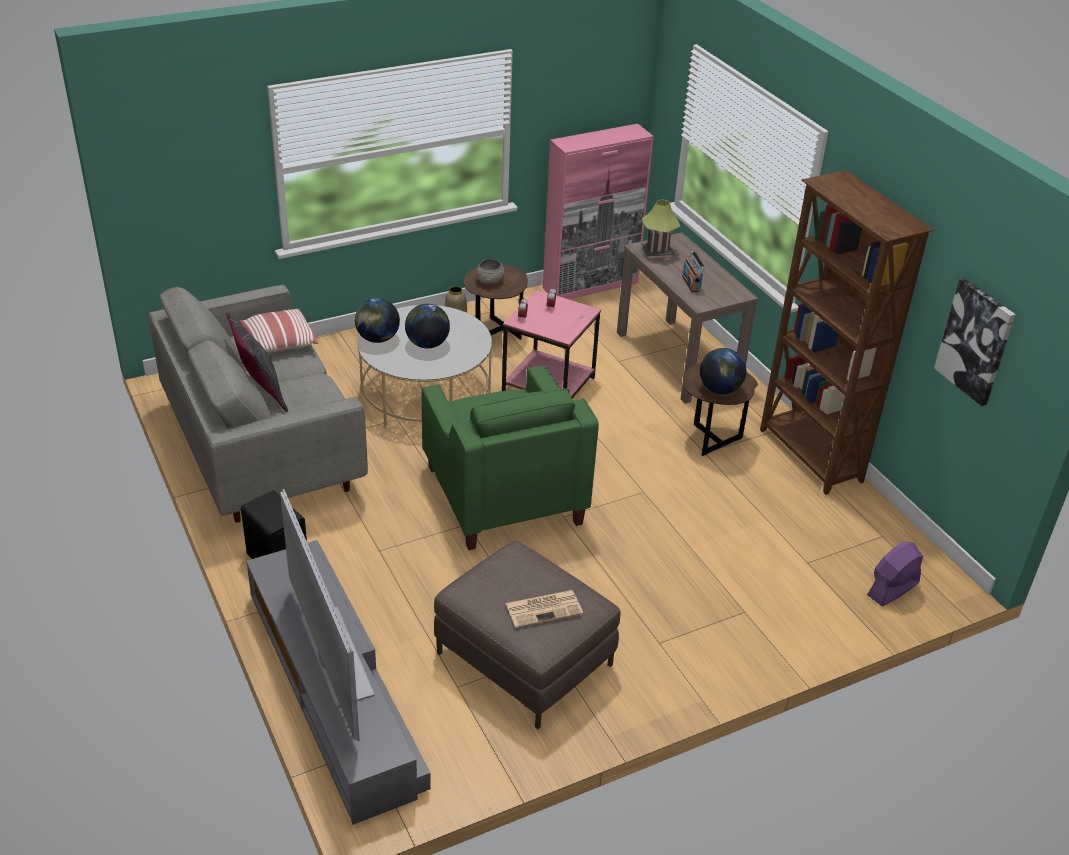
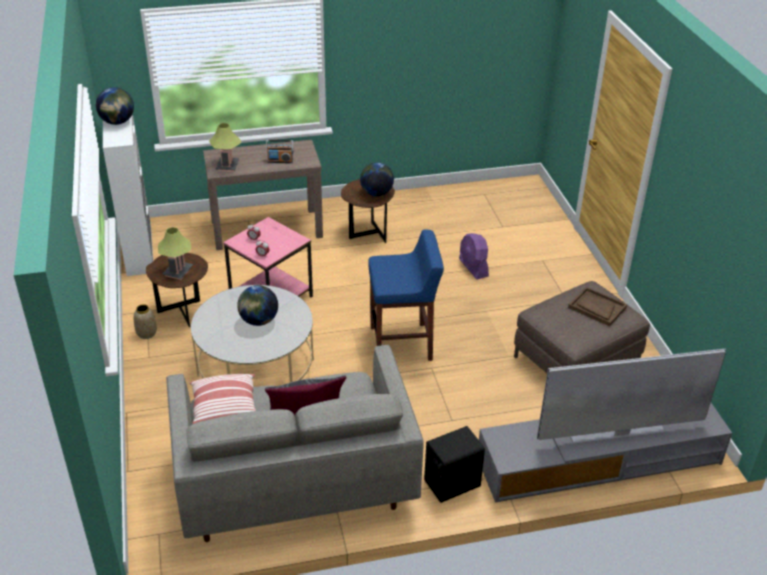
camera: 75 degrees left, 0 degrees up
(377, 339) = (237, 349): globe -> globe (117, 122)
(490, 281) = (178, 272): grey bowl -> table lamp
(503, 495) = (402, 344): green armchair -> blue stool
(544, 608) = (597, 307): newspaper -> brown tray
(591, 285) = (139, 249): pink cabinet -> white cabinet
(810, 456) = (400, 200): brown bookcase -> none
(892, 589) = (530, 203): purple fan -> purple fan (473, 268)
(975, 341) = (492, 47): picture -> none

